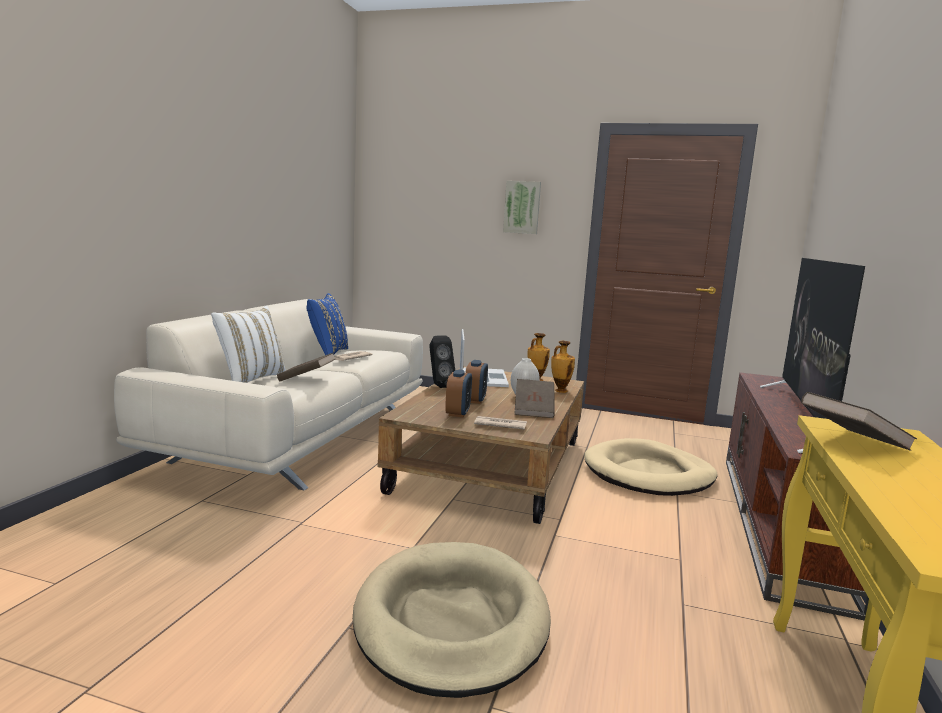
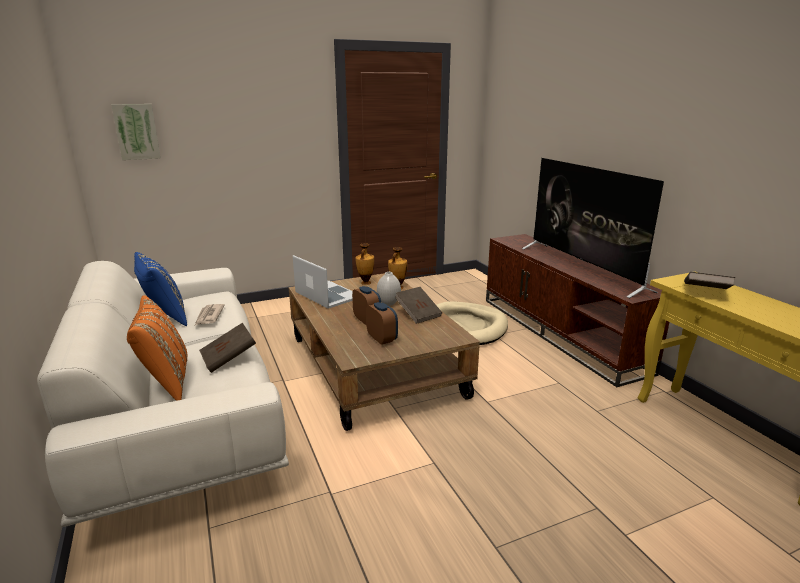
camera: 40 degrees left, 10 degrees up
(250, 380) = (166, 383): white pillow -> orange pillow
(438, 386) = (315, 316): black speaker -> none
(451, 621) = (533, 499): beige dog bed -> none
(499, 425) = (426, 338): newspaper -> none
(522, 207) = (274, 122): picture -> picture (137, 131)

